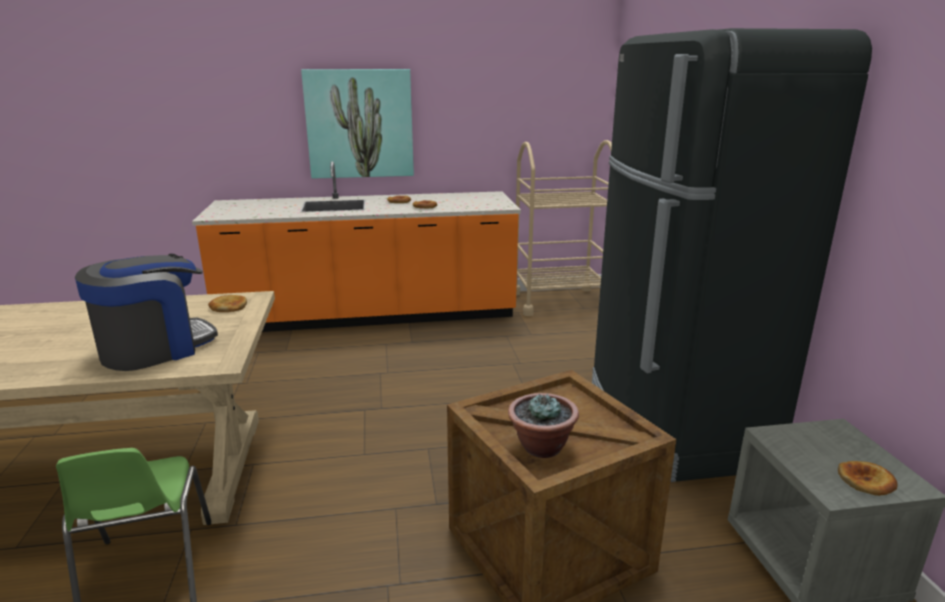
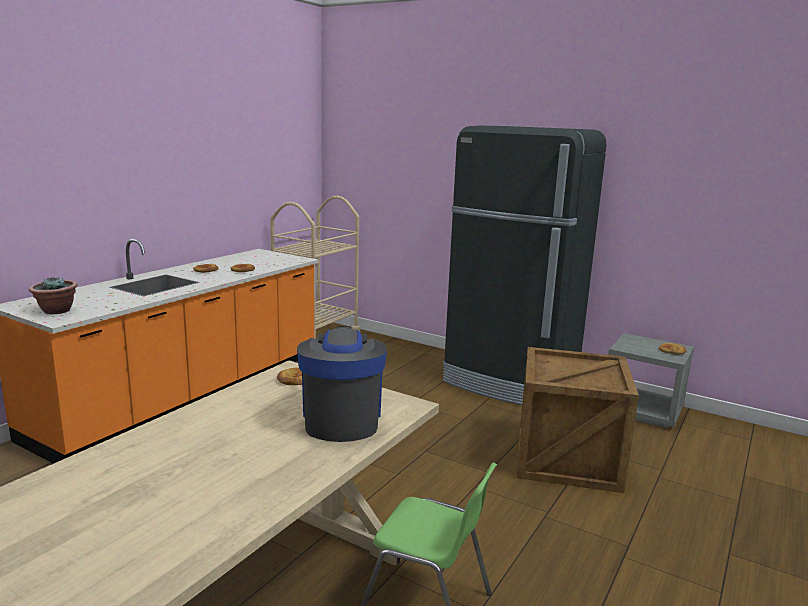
camera: 50 degrees left, 5 degrees down
(359, 124) = (143, 196): picture -> none
(541, 447) = (593, 382): potted plant -> potted plant (56, 311)

